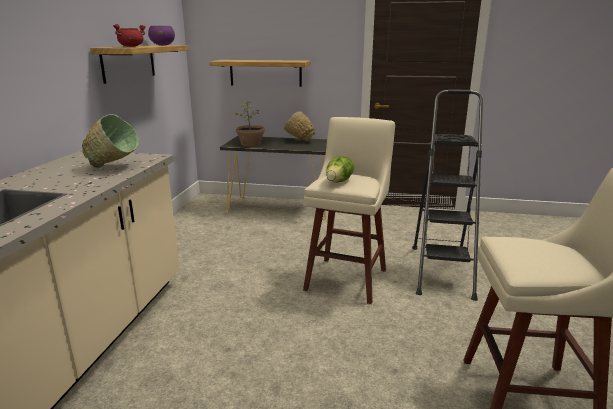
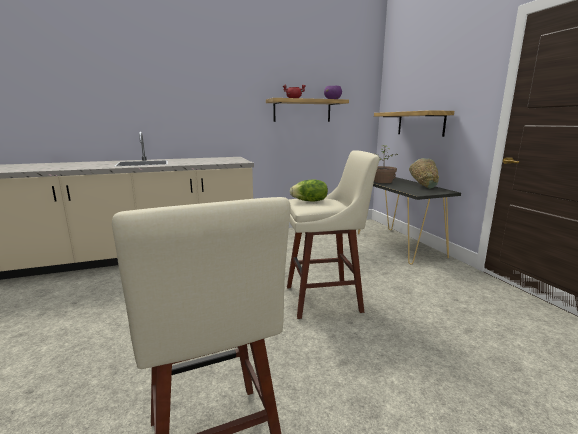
camera: 60 degrees right, 5 degrees down
(114, 167) = (215, 161): green bowl -> none
(441, 270) = (411, 345): step ladder -> none

